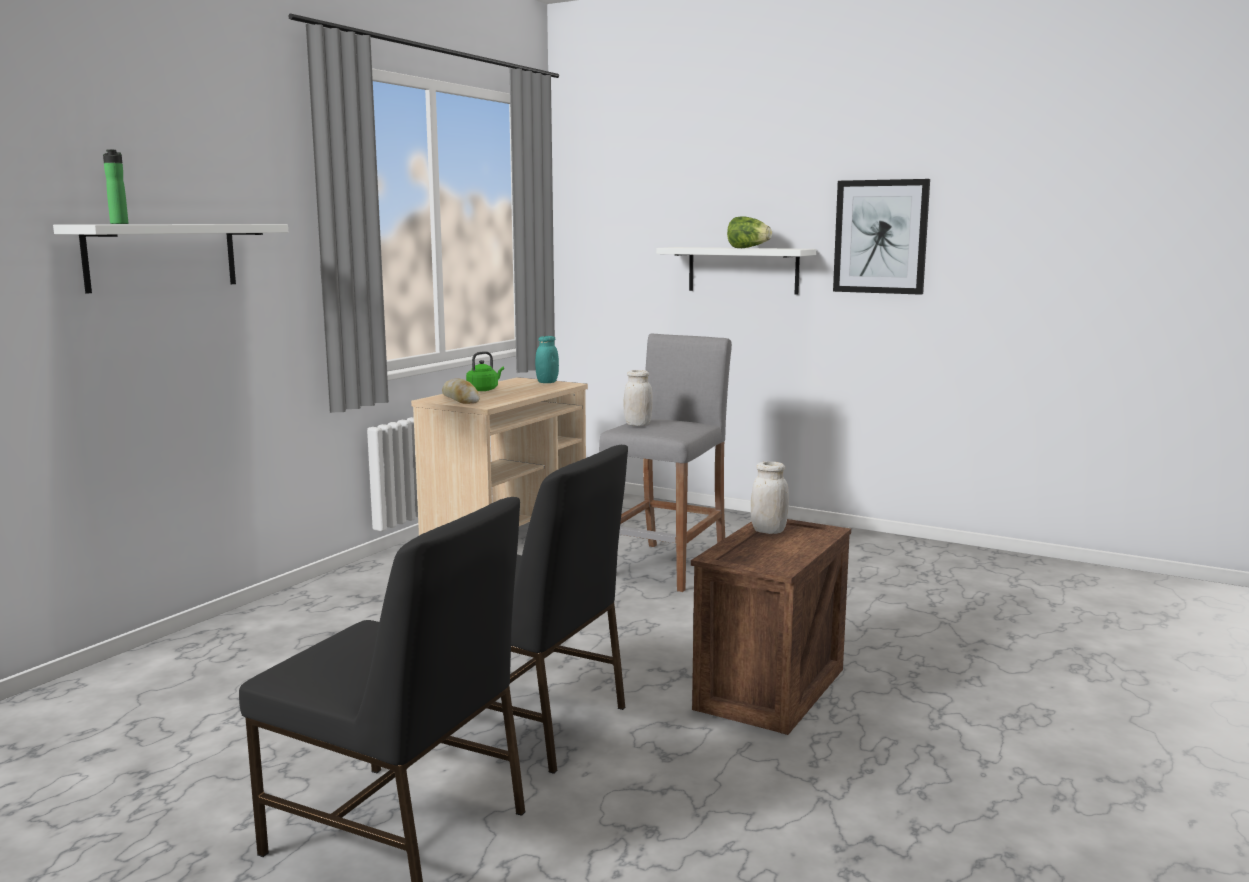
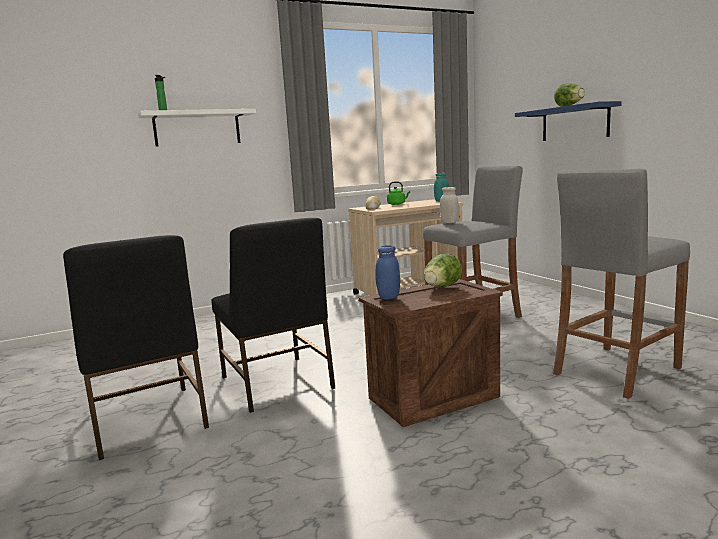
camera: 35 degrees right, 0 degrees up
(732, 554) = (388, 297): none -> blue jar
(743, 270) = (574, 123): white shelf -> blue shelf
(768, 531) = (441, 287): white jar -> lettuce
(880, 236) = (667, 84): picture -> none
(916, 611) = (615, 371): none -> grey stool

